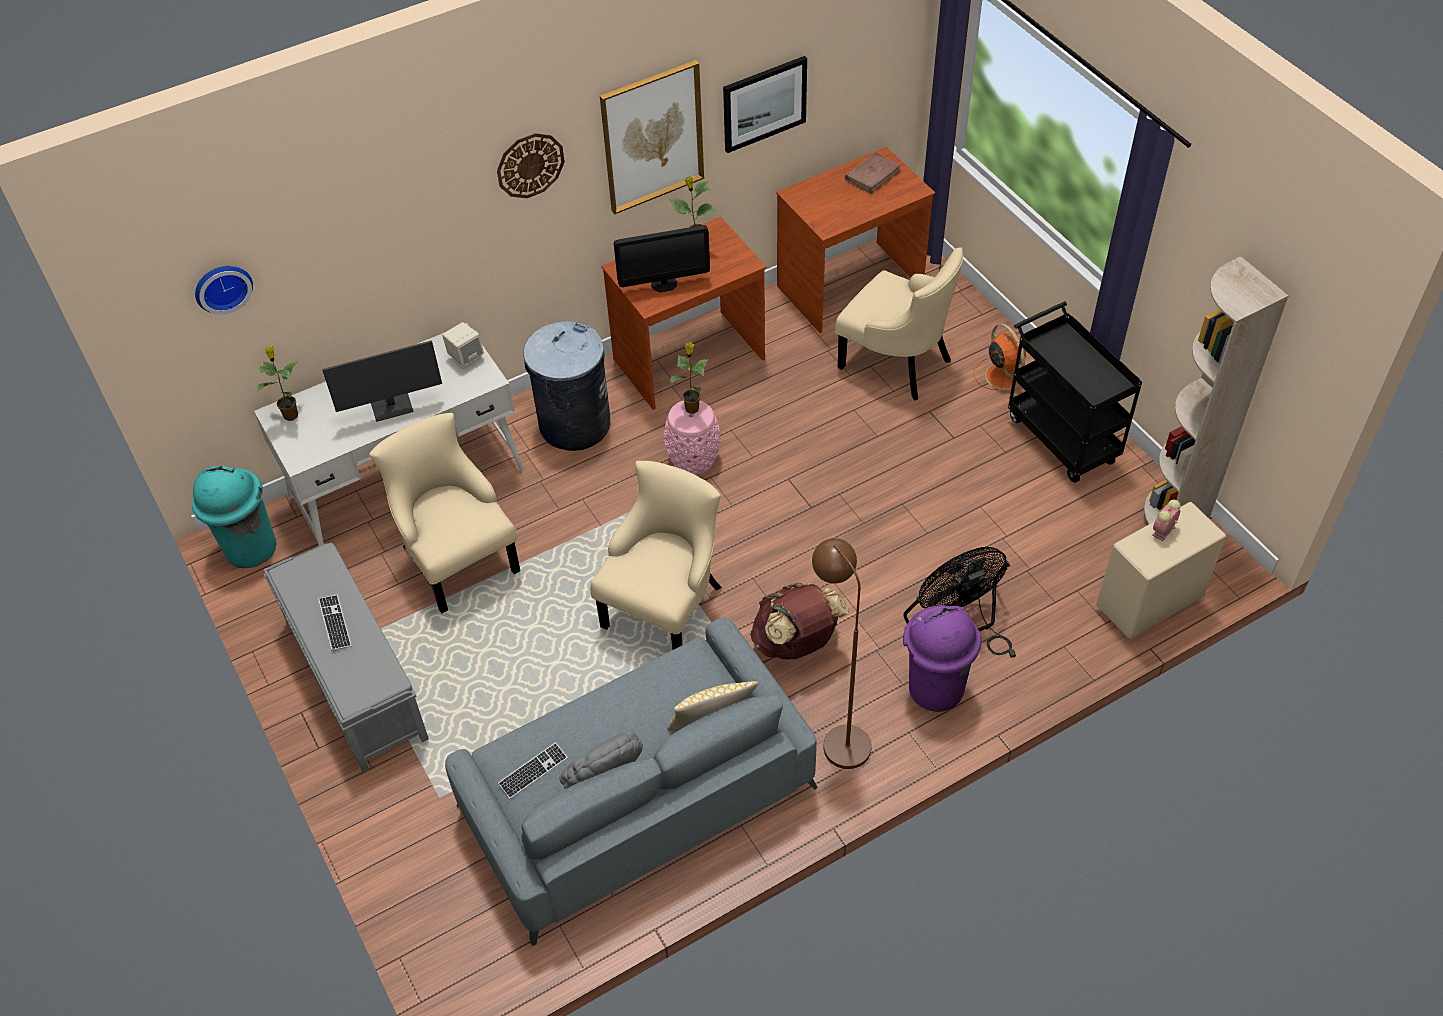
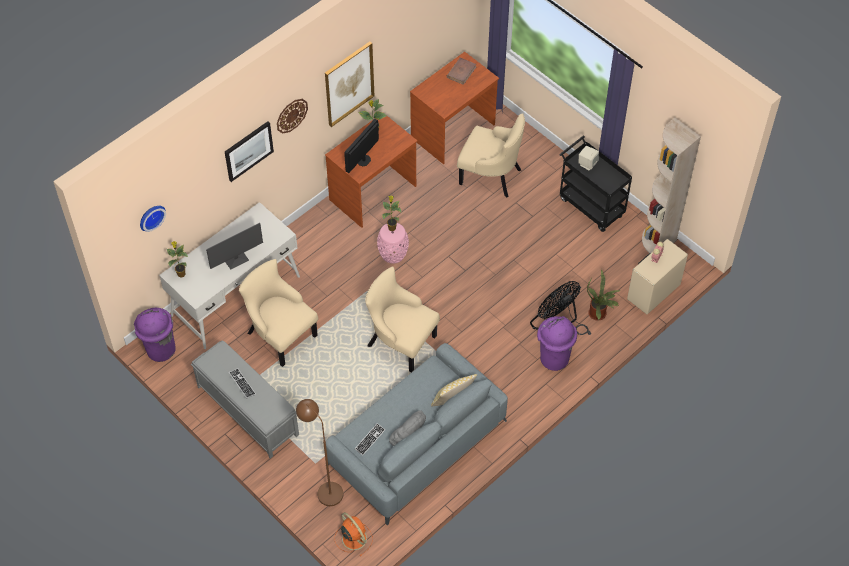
camera: 15 degrees left, 5 degrees up
(250, 548) = (160, 349): turquoise trash can -> purple trash can
(466, 357) = (266, 223): beige speaker -> beige speaker (587, 164)
(574, 424) = (319, 244): grey trash can -> none
(664, 284) = (363, 160): monitor -> monitor turned 150 degrees clockwise
(664, 611) = (402, 343): beige chair -> beige chair turned 75 degrees counterclockwise
(764, 103) = (402, 50): picture -> picture (248, 150)
(796, 643) = (476, 348): brown backpack -> none
(838, 737) = (511, 393): brown floor lamp -> brown floor lamp (324, 489)
(1002, 375) = (551, 173): orange fan -> orange fan (353, 537)
(1038, 623) = (599, 314): none -> potted plant

